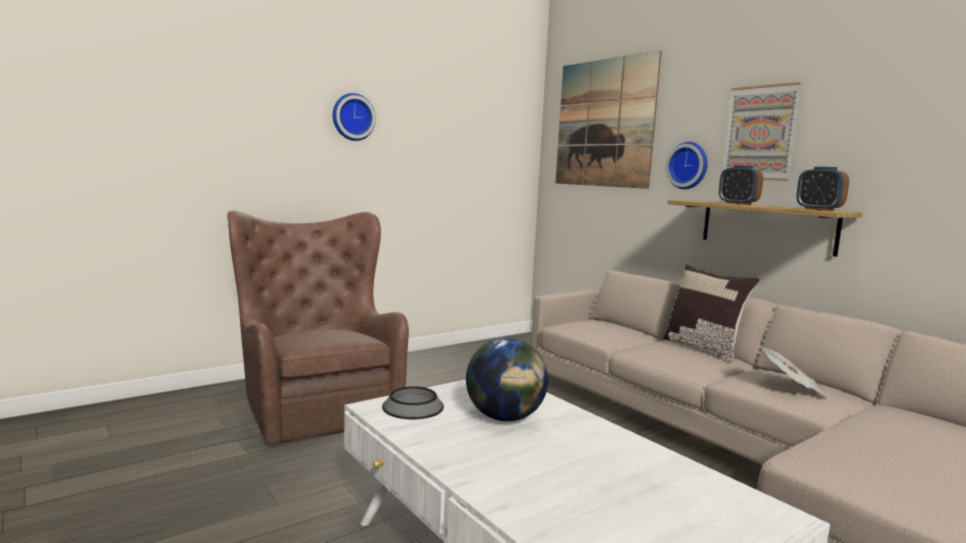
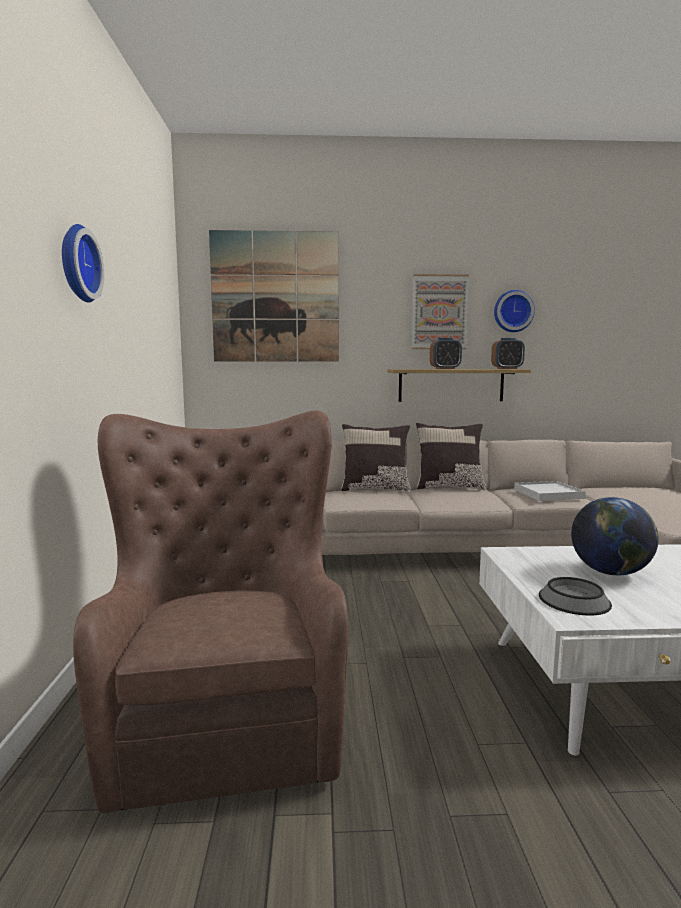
camera: 55 degrees left, 0 degrees up
(316, 406) = (228, 709): brown armchair -> brown armchair turned 75 degrees clockwise
(627, 328) = (375, 490): none -> pillow
(688, 165) = (377, 339): wall clock -> wall clock (512, 311)
(791, 388) = (548, 494): newspaper -> white tray

